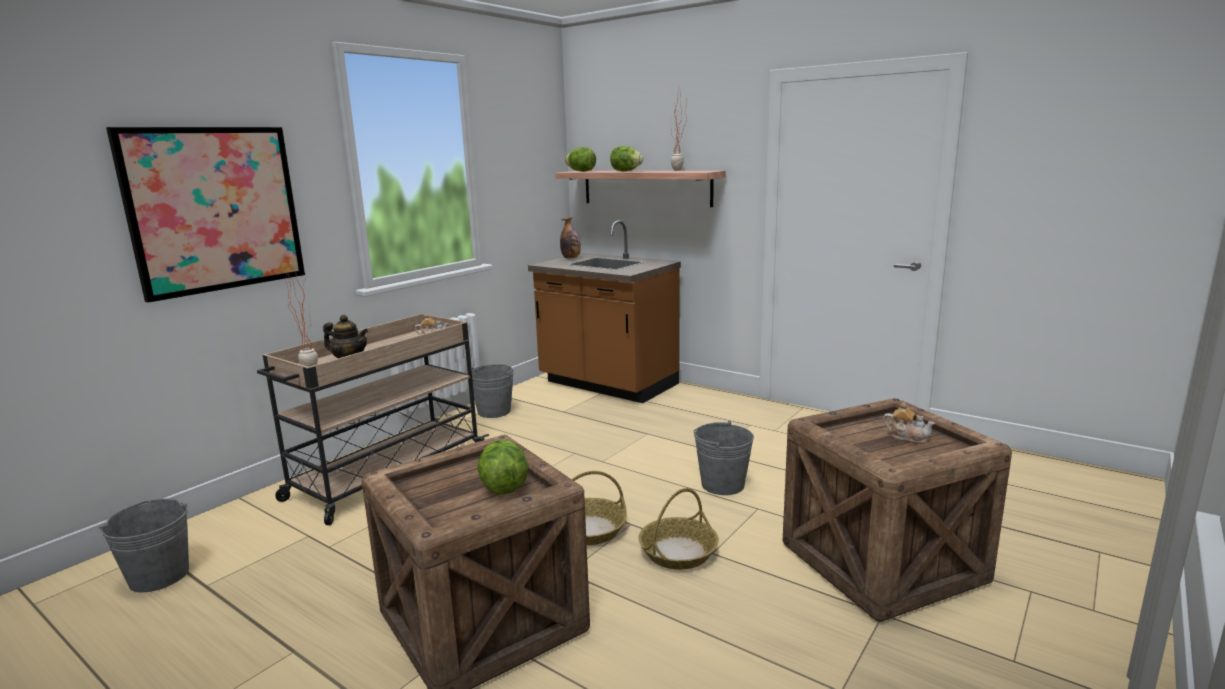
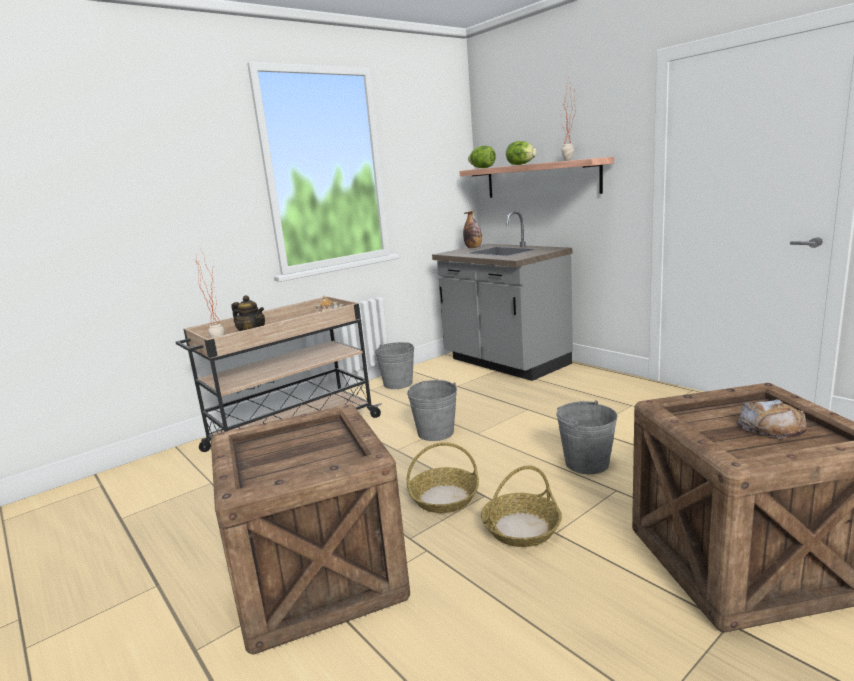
camera: 15 degrees right, 0 degrees up
(159, 576) = (92, 507): grey bucket -> grey bucket (435, 432)
(215, 209) = (148, 208): picture -> none
(504, 487) = (325, 454): lettuce -> none
(607, 384) = (505, 363): brown counter -> grey counter
(907, 437) = (771, 427): teapot -> bread

